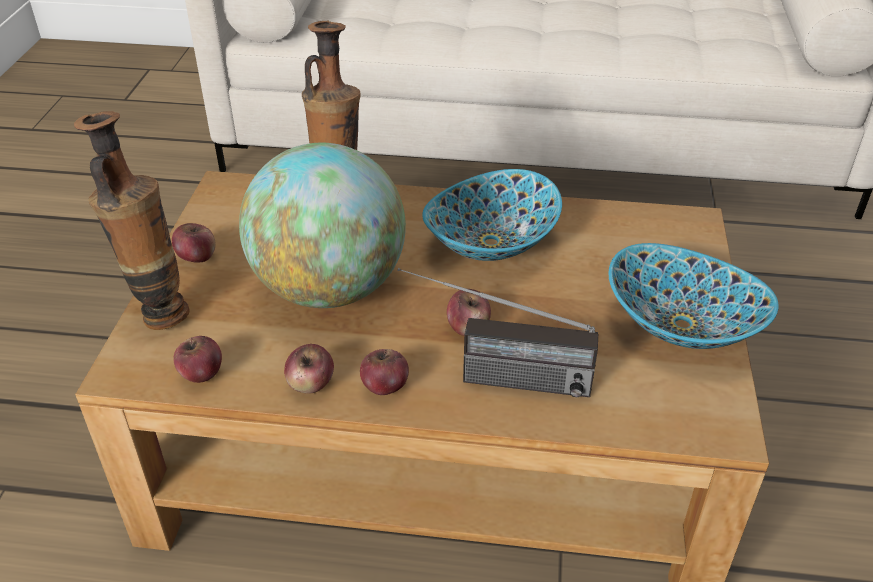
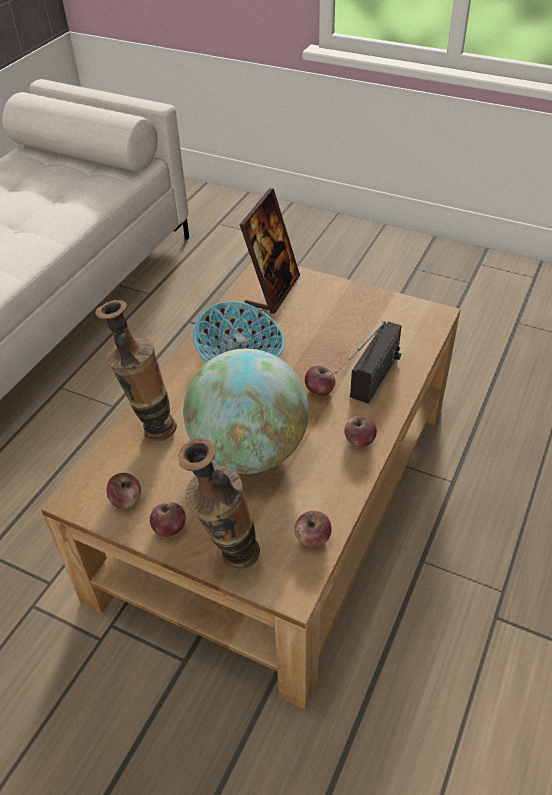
camera: 70 degrees left, 5 degrees up
(311, 384) = (345, 477): apple -> apple (126, 500)
(649, 239) = (272, 291): none -> picture frame
(682, 326) = (354, 304): bowl -> none

